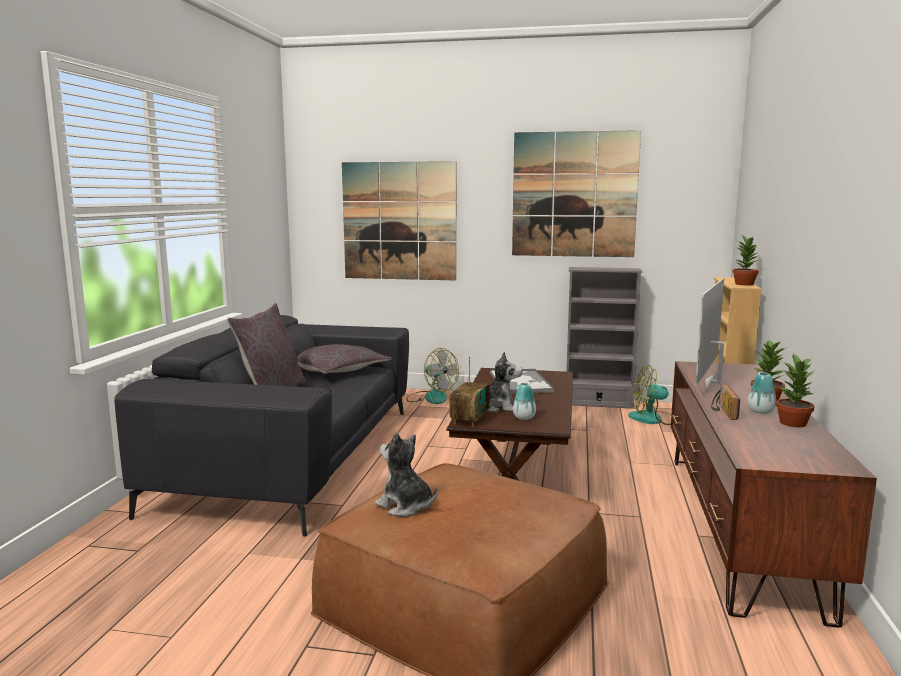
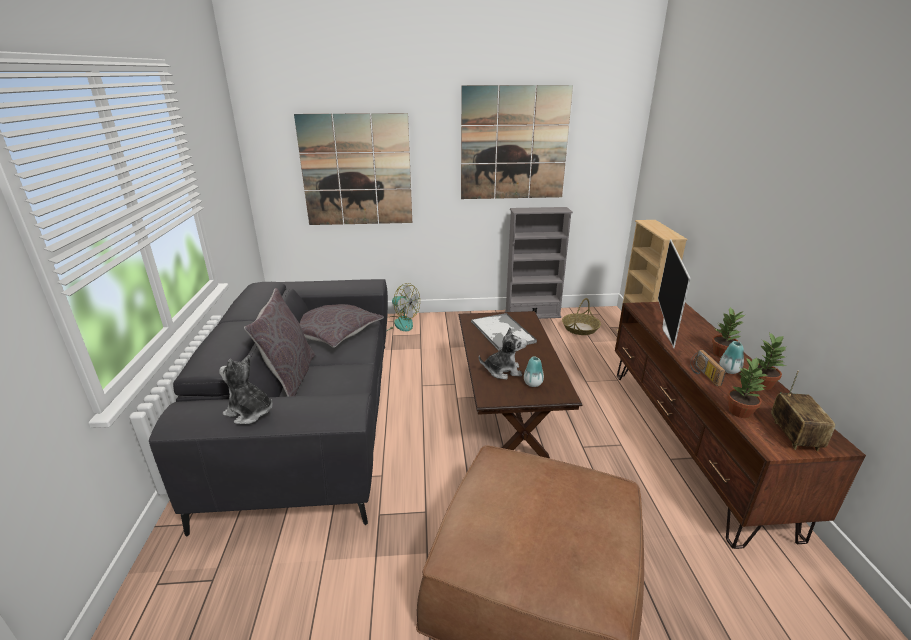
camera: 15 degrees left, 15 degrees up
(405, 506) = (491, 526): plush toy -> plush toy (249, 412)
(469, 419) = (490, 393): radio -> radio (794, 436)
(653, 419) = (580, 328): fan -> basket
(744, 284) = (669, 232): potted plant -> potted plant (739, 411)

